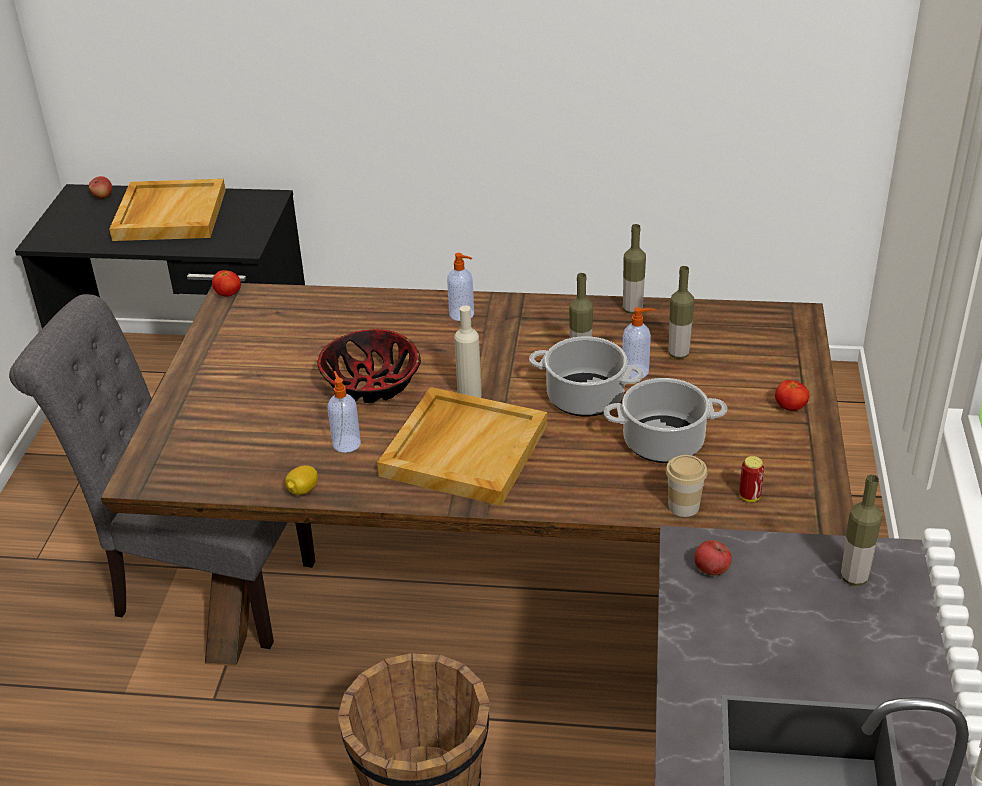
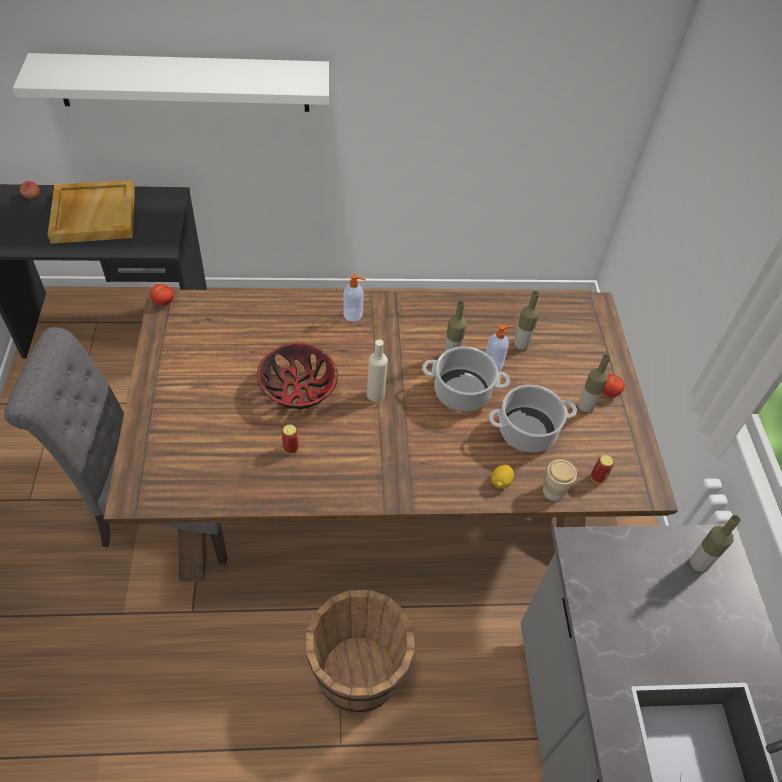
camera: 15 degrees left, 15 degrees up
(291, 55) = (184, 83): none -> white shelf
(303, 490) = (267, 499): lemon -> lemon (500, 482)
(346, 443) = (291, 448): soap dispenser -> can
(464, 449) = (382, 448): beige tray -> none
(632, 309) = (479, 304): bottle -> bottle (585, 407)
(711, 570) = (599, 567): apple -> none

